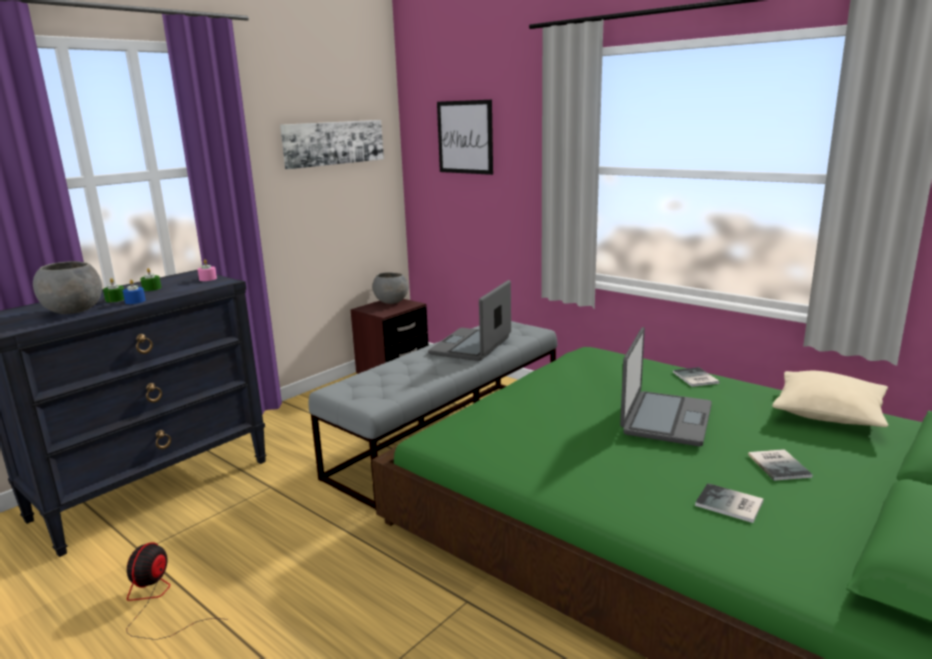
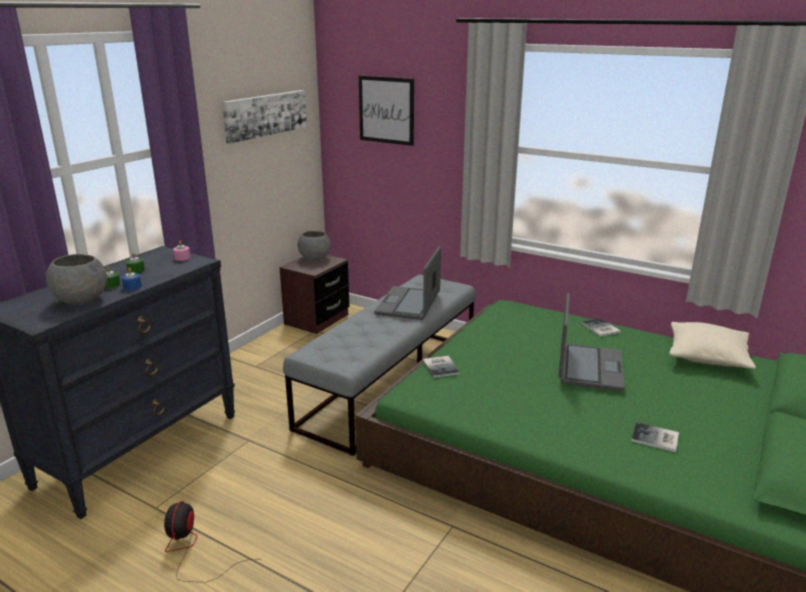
camera: 10 degrees left, 5 degrees up
(779, 465) = (683, 403): book -> book (441, 366)

